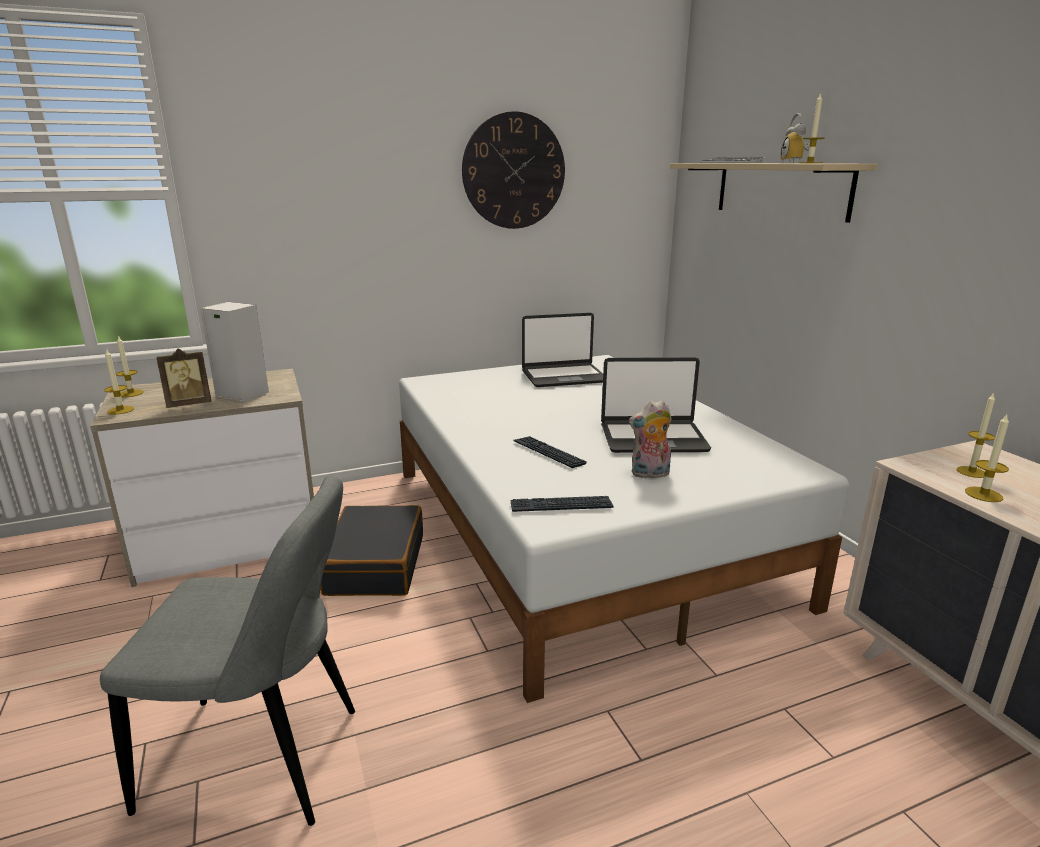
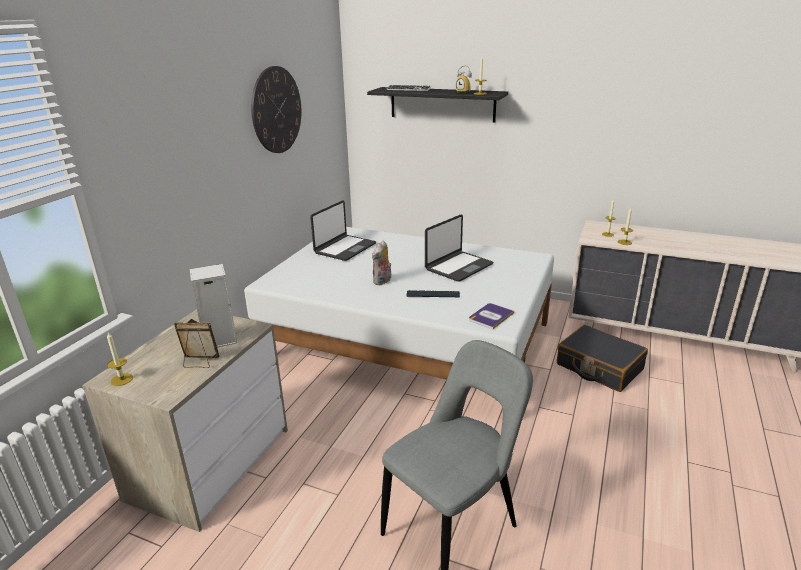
camera: 45 degrees left, 5 degrees up
(120, 410) = (157, 391): candle -> none
(189, 404) = (199, 362): picture frame -> picture frame turned 105 degrees counterclockwise
(374, 564) = (336, 417): black suitcase -> black suitcase (599, 367)
(561, 506) = (491, 316): keyboard -> book
(649, 474) = (492, 285): plush toy -> plush toy (382, 281)
(780, 189) = (442, 104): beige shelf -> black shelf

